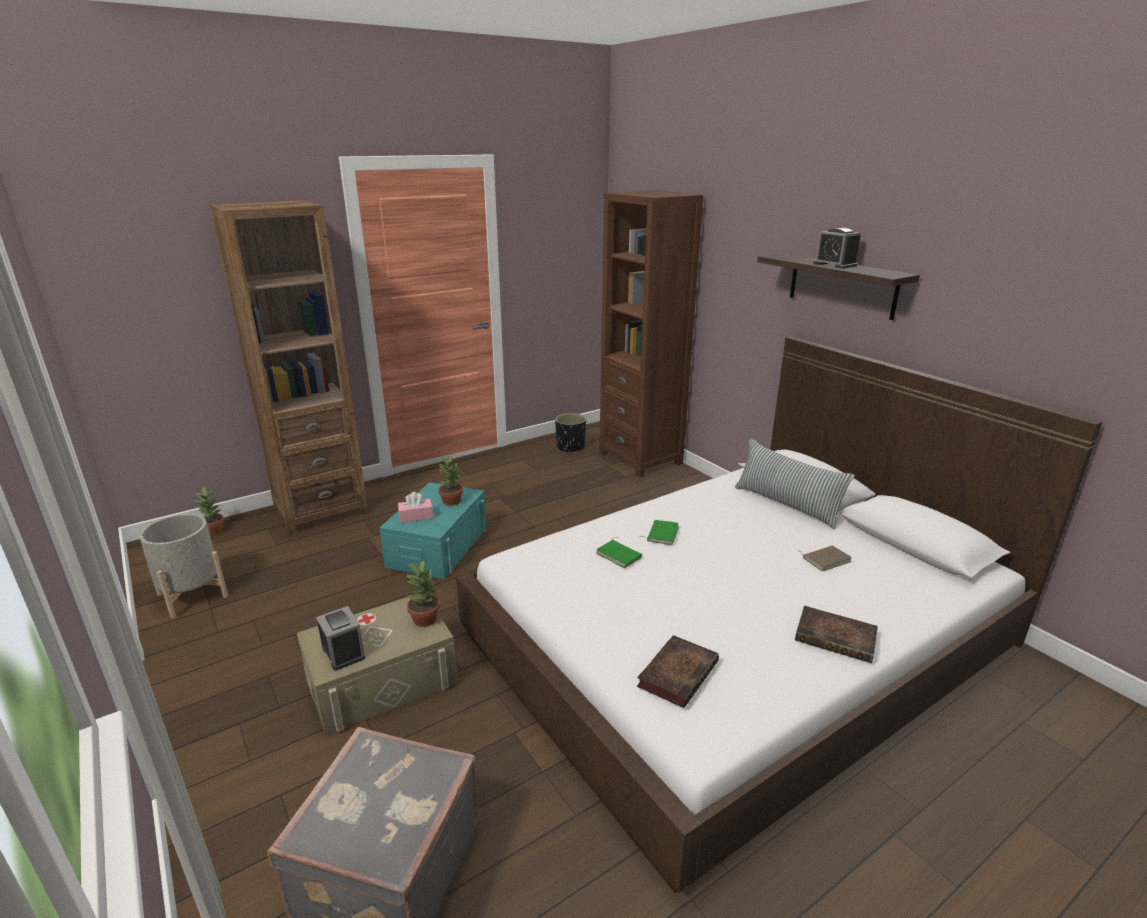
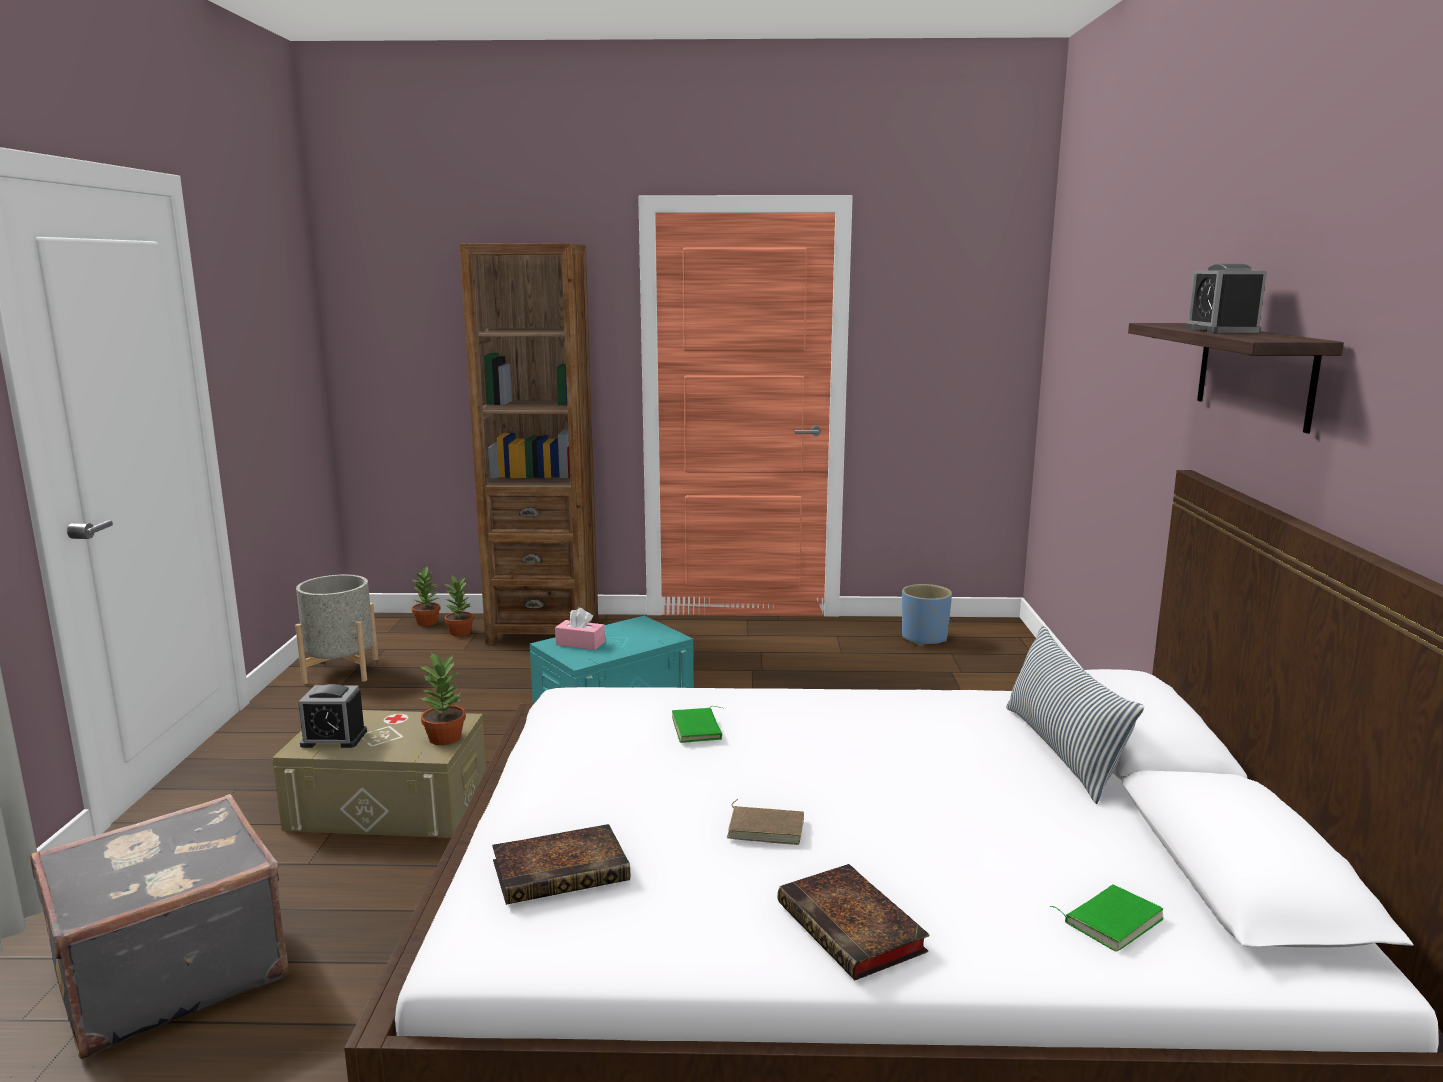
camera: 35 degrees right, 10 degrees down
(343, 652) = (334, 738): alarm clock -> alarm clock turned 90 degrees clockwise
(451, 501) = (639, 639): potted plant -> potted plant (460, 632)
(570, 447) = (924, 638): black planter -> blue planter
(640, 458) = (1015, 675): brown bookcase -> none
(661, 534) = (797, 726): green book -> green book (1111, 920)
(825, 559) = (1010, 835): brown book -> brown book (766, 828)

